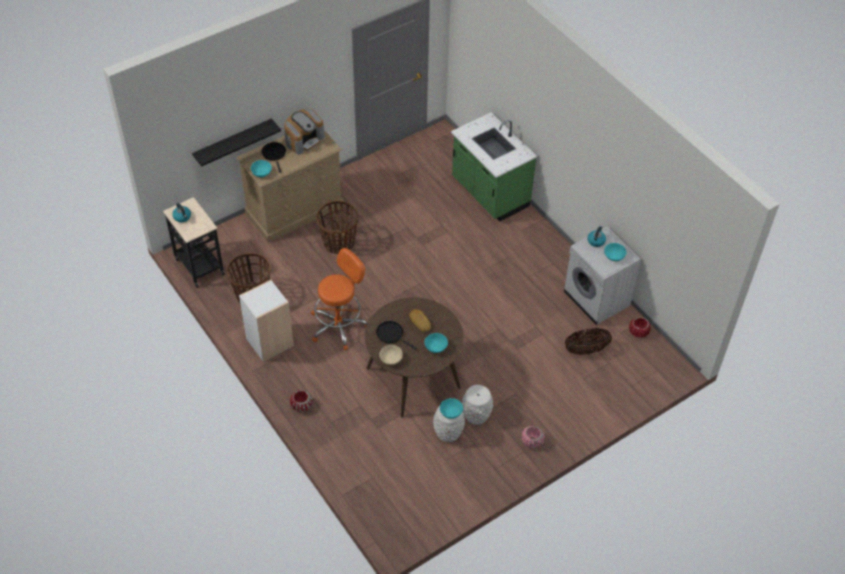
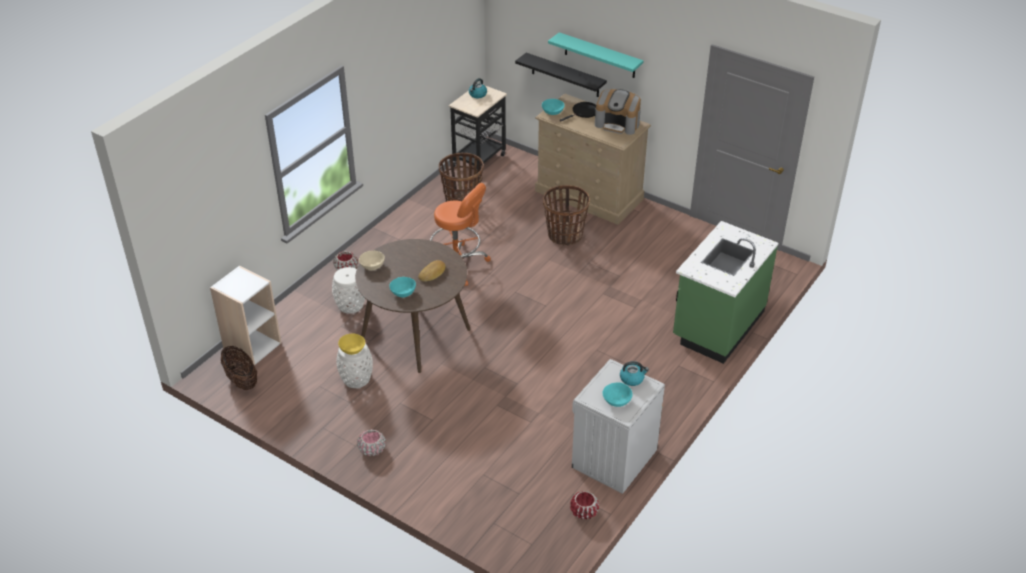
camera: 70 degrees right, 10 degrees down
(262, 104) = (600, 56): none -> turquoise shelf
(269, 342) = (412, 227): bookcase -> bookcase (253, 346)
(391, 334) = (405, 258): black frying pan -> none
(450, 412) = (352, 349): turquoise bowl -> yellow bowl
(476, 415) = (388, 394): white stool -> white stool (350, 305)
(586, 350) = (528, 467): basket -> basket (241, 380)

